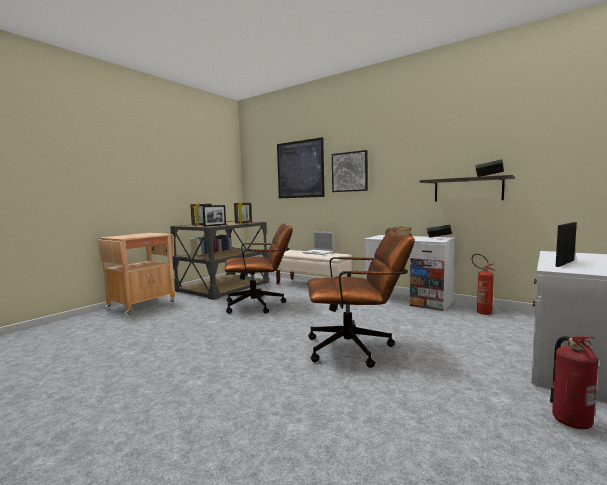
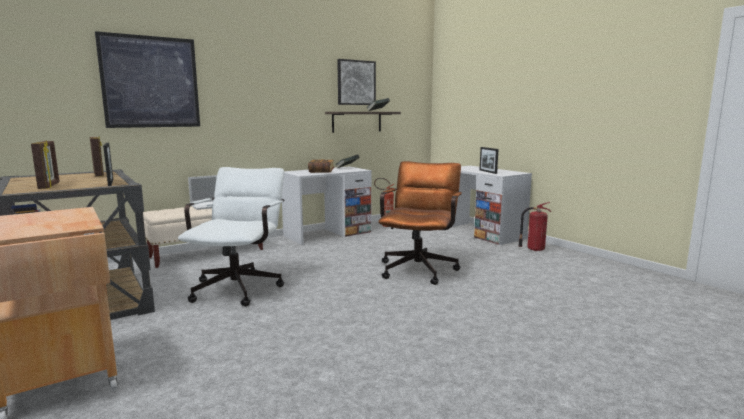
camera: 70 degrees left, 5 degrees up
(260, 305) = (240, 286): brown office chair -> white office chair
(349, 172) = (237, 94): picture -> picture (356, 82)

